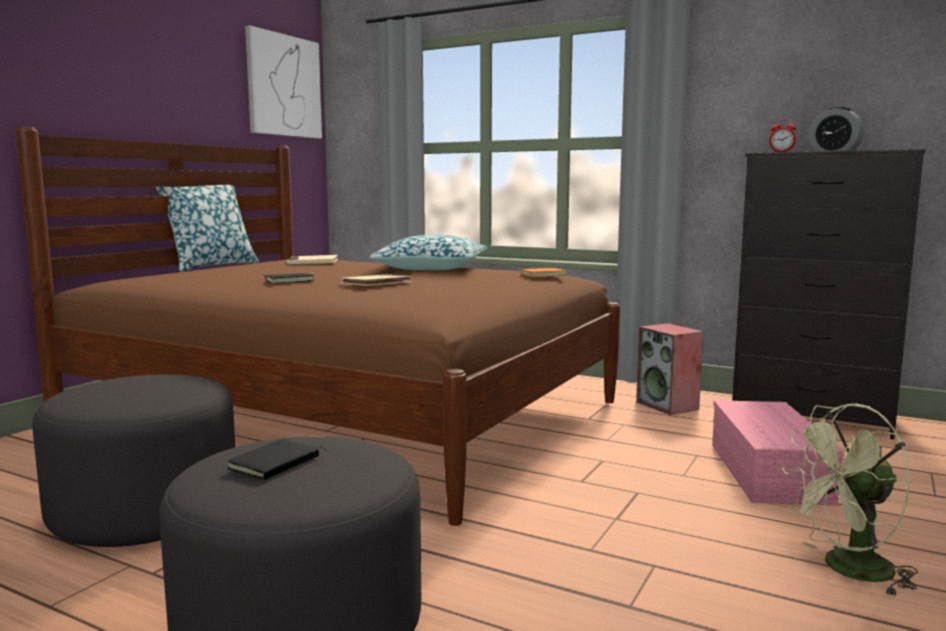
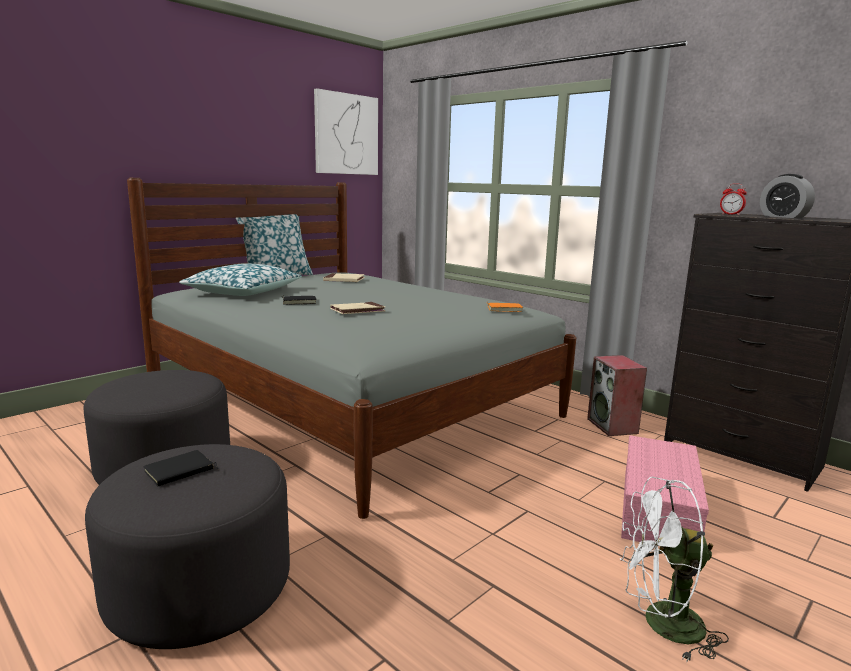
camera: 15 degrees right, 5 degrees up
(346, 414) = (349, 402): brown bed -> grey bed
(431, 268) = (424, 293): pillow -> pillow (243, 292)
(847, 570) = (661, 625): green fan -> white fan

